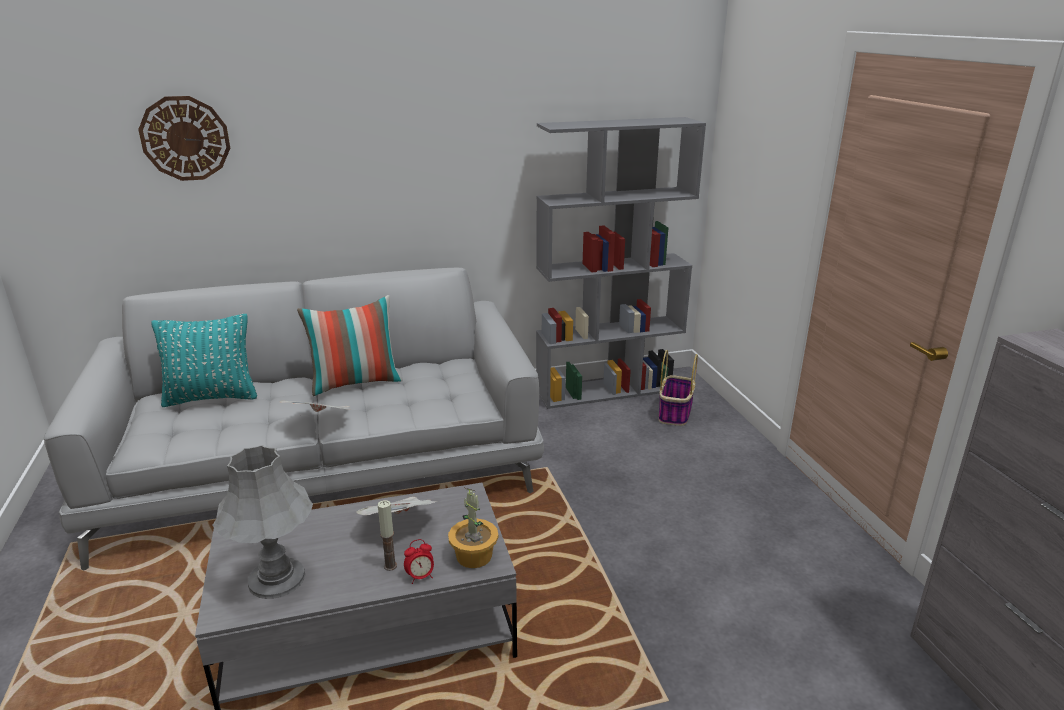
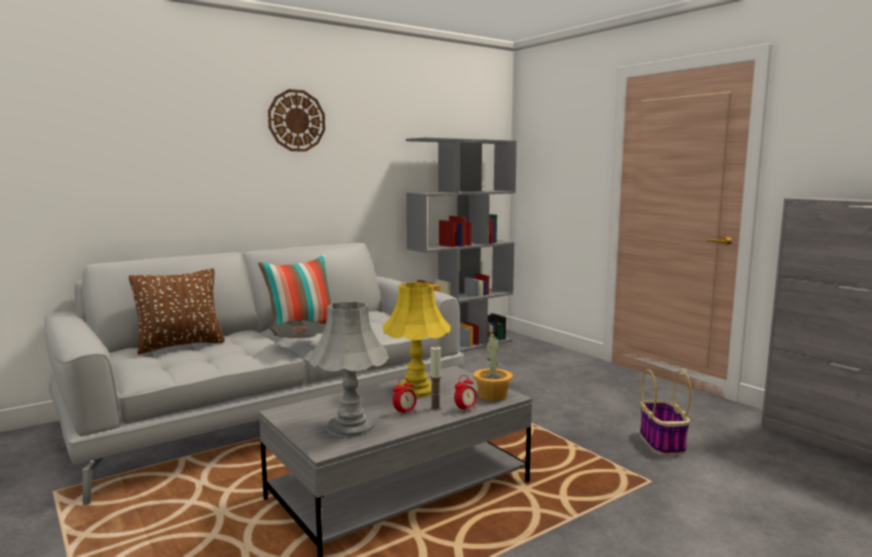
camera: 20 degrees left, 15 degrees down
(185, 138) = (144, 133): wall clock -> wall clock (296, 120)
(212, 397) = (180, 345): turquoise pillow -> brown pillow
(351, 566) = (405, 412): none -> alarm clock
(399, 523) = (416, 389): newspaper -> yellow table lamp
(675, 413) = (519, 352): basket -> basket (662, 443)

